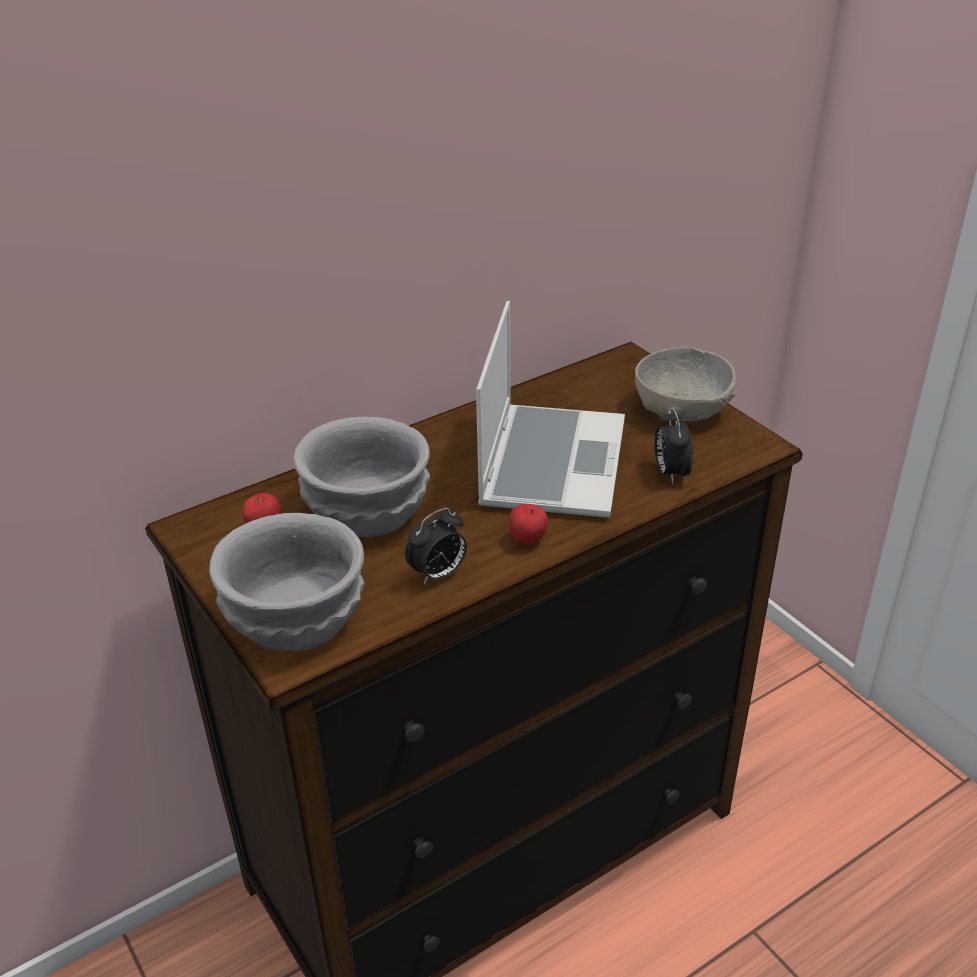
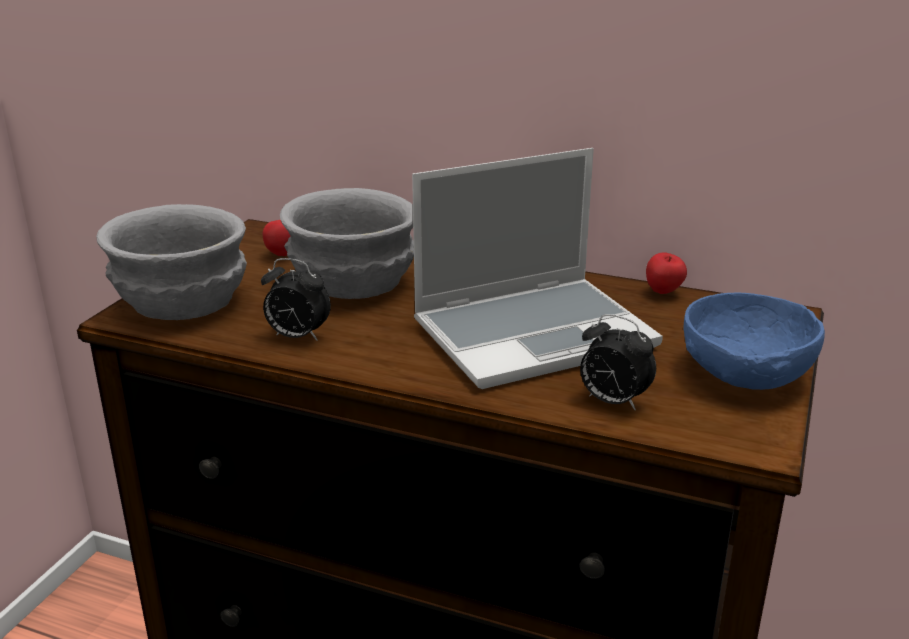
camera: 55 degrees right, 10 degrees down
(528, 540) = (394, 361): apple -> apple (664, 293)
(670, 473) = (612, 401): alarm clock -> alarm clock turned 105 degrees counterclockwise
(682, 409) = (744, 373): grey bowl -> blue bowl

